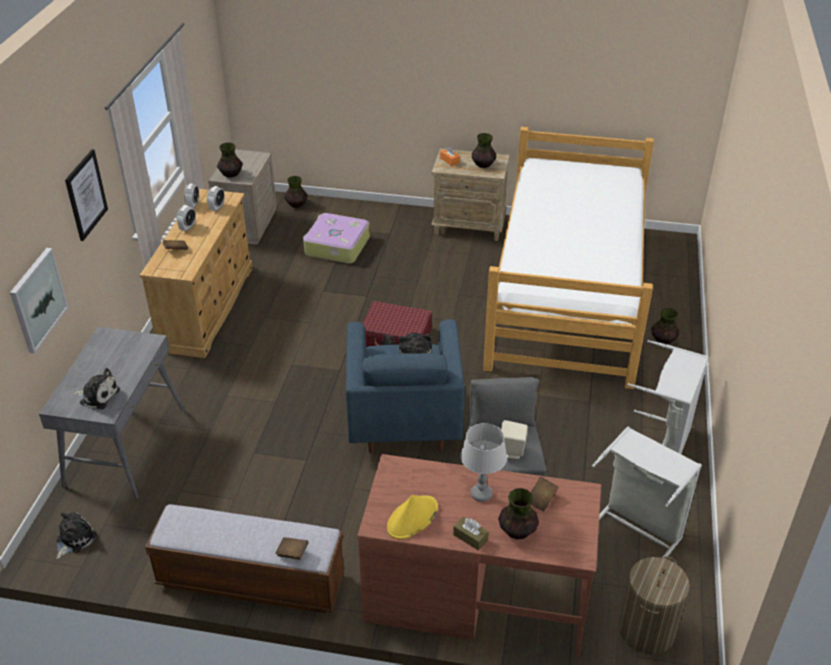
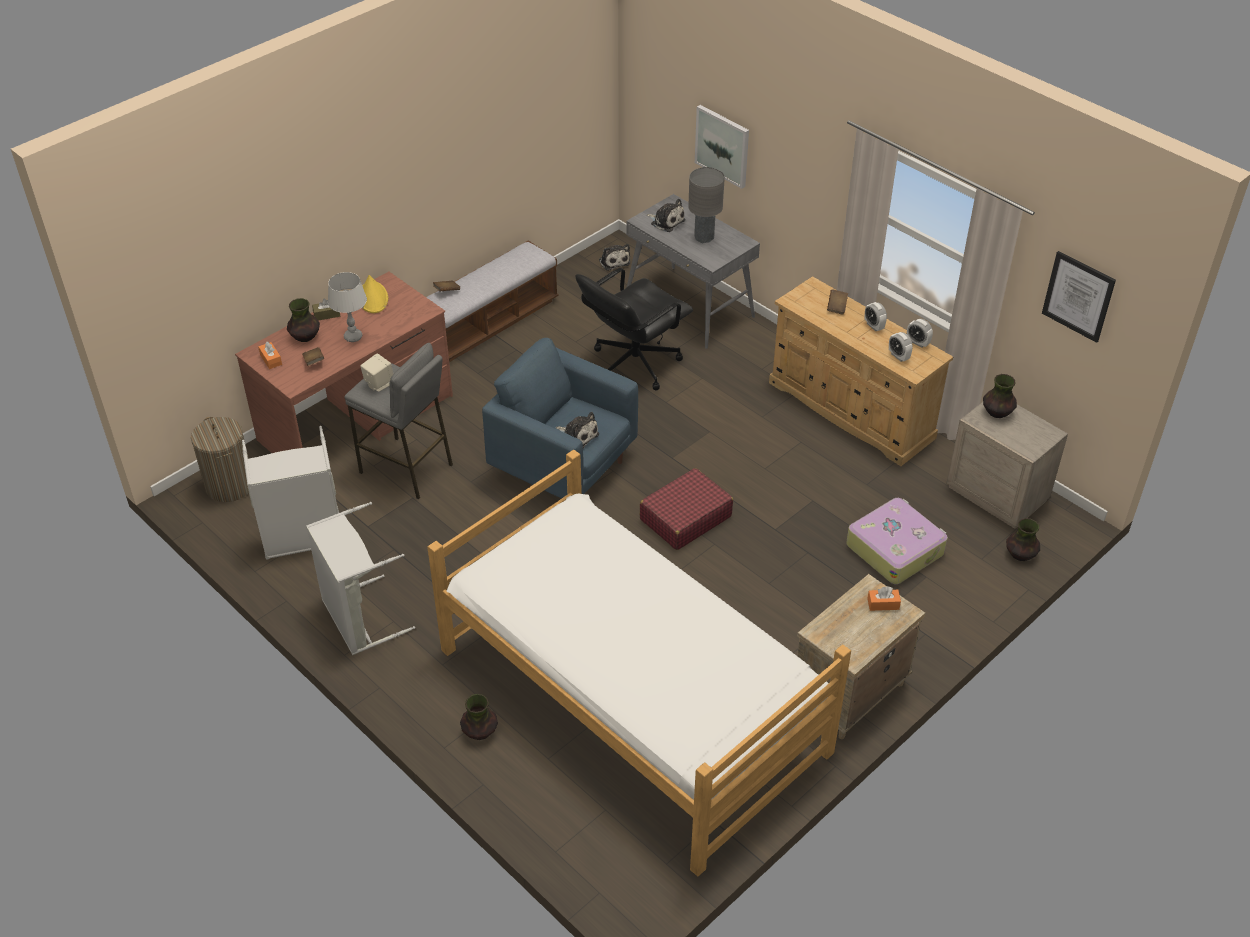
camera: 125 degrees right, 5 degrees up
(86, 195) = (813, 160): picture -> picture (1078, 296)
(98, 396) = (666, 221): plush toy -> plush toy turned 105 degrees counterclockwise
(111, 361) = (704, 237): none -> grey table lamp
(238, 444) = (634, 363): none -> black office chair
(483, 165) = (847, 630): vase -> none
(573, 534) = (271, 359): none -> orange tissue box

